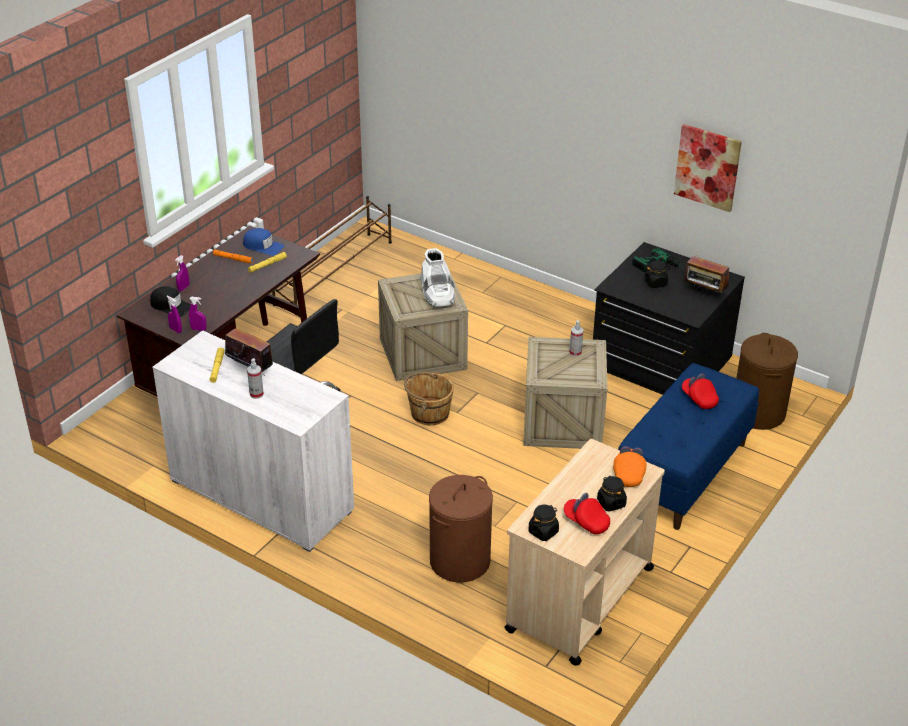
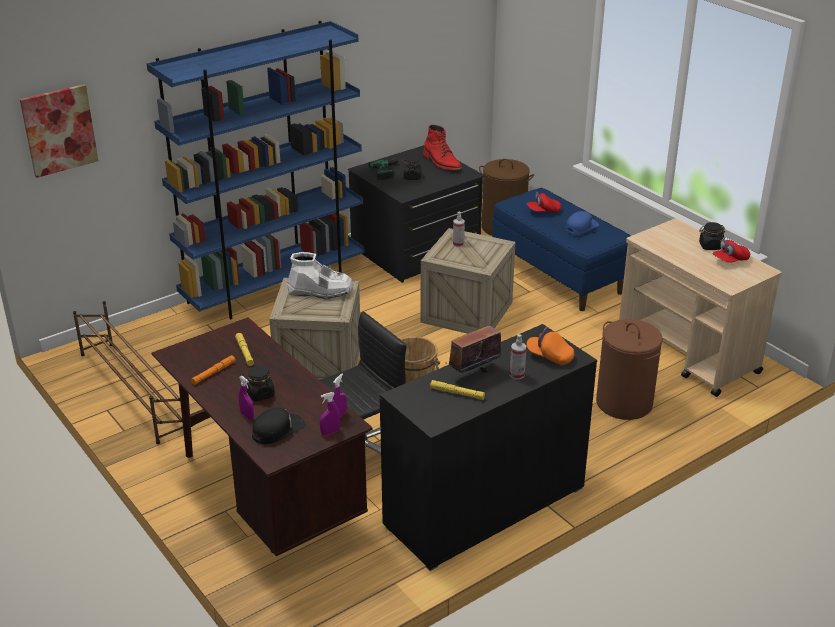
camera: 70 degrees left, 5 degrees down
(261, 495) = (484, 507): white cabinet -> black cabinet
(263, 246) = (204, 349): blue cap -> blue cap (581, 227)
(530, 296) = (274, 287): none -> blue bookcase
(543, 532) = (738, 280): black jar -> black jar (260, 394)
(628, 473) = (676, 232): orange cap -> orange cap (550, 356)
(704, 294) = (442, 163): radio -> red boot
(707, 167) = (386, 67): picture -> picture (59, 130)

